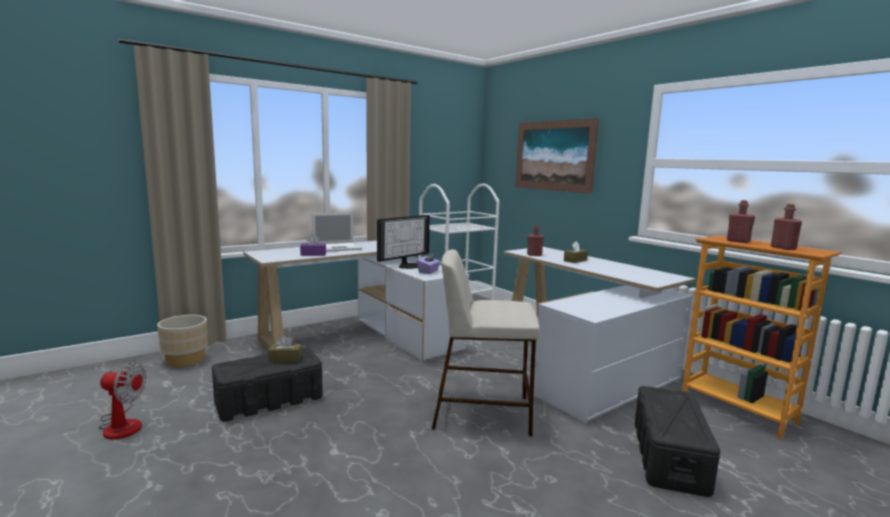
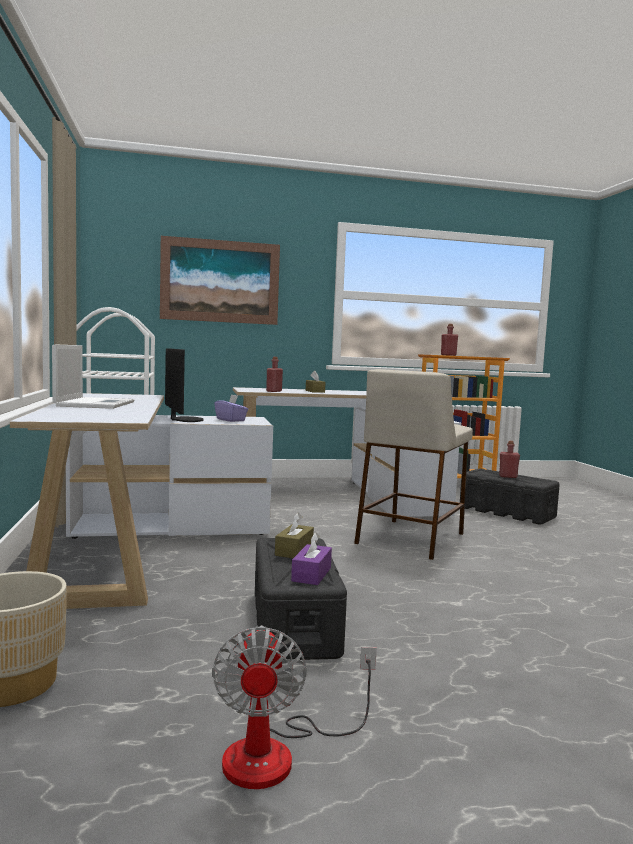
camera: 65 degrees left, 5 degrees down
(122, 424) = (279, 753): fan -> fan turned 150 degrees clockwise
(313, 254) = (127, 410): purple tissue box -> purple tissue box (311, 574)
(783, 248) = (478, 356): red bottle -> red bottle (508, 476)

